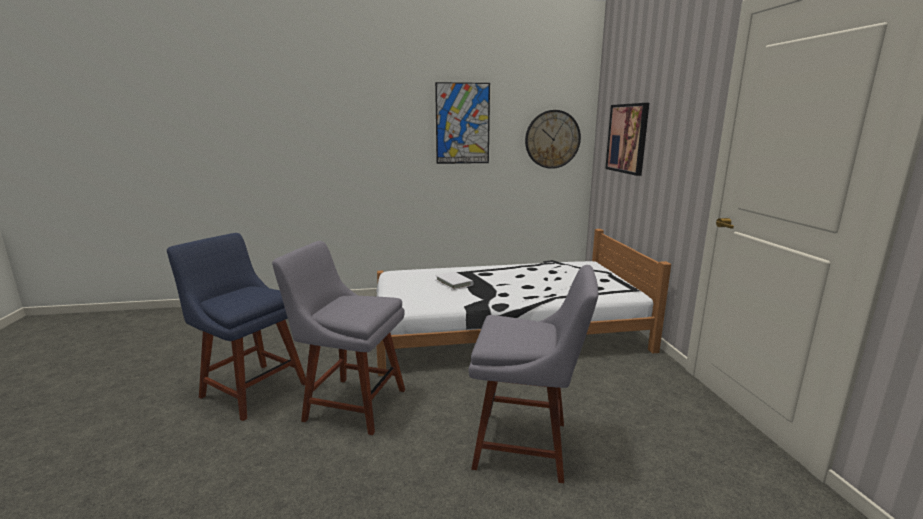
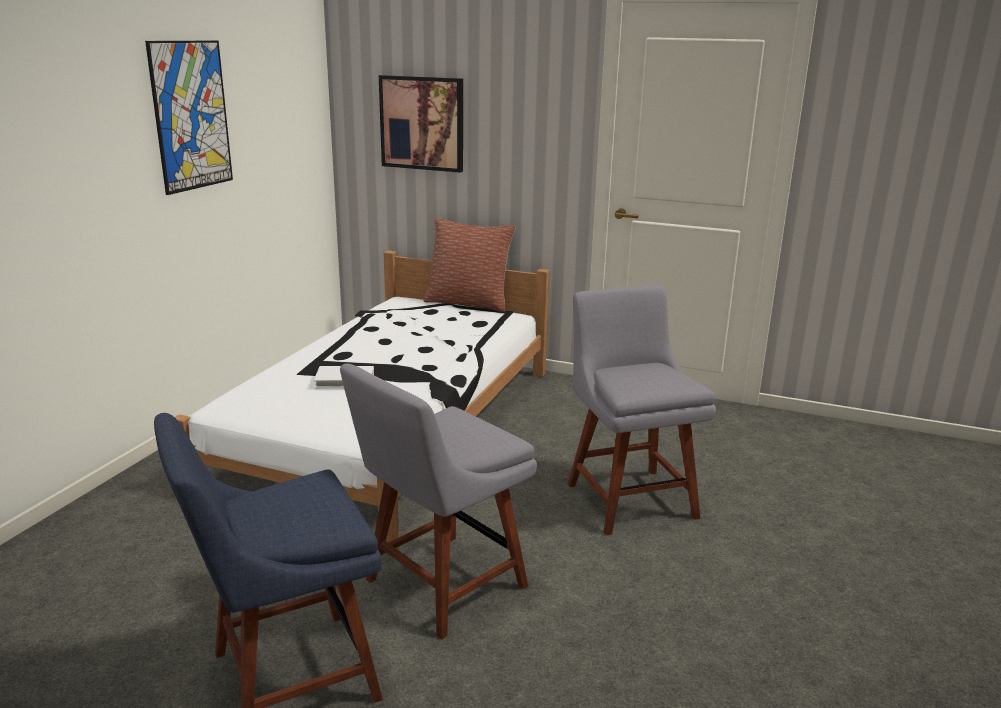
camera: 60 degrees left, 5 degrees up
(527, 445) = (628, 497): grey chair -> grey chair turned 60 degrees counterclockwise
(552, 139) = (294, 128): wall clock -> none
(623, 277) = (468, 303): none -> pillow

